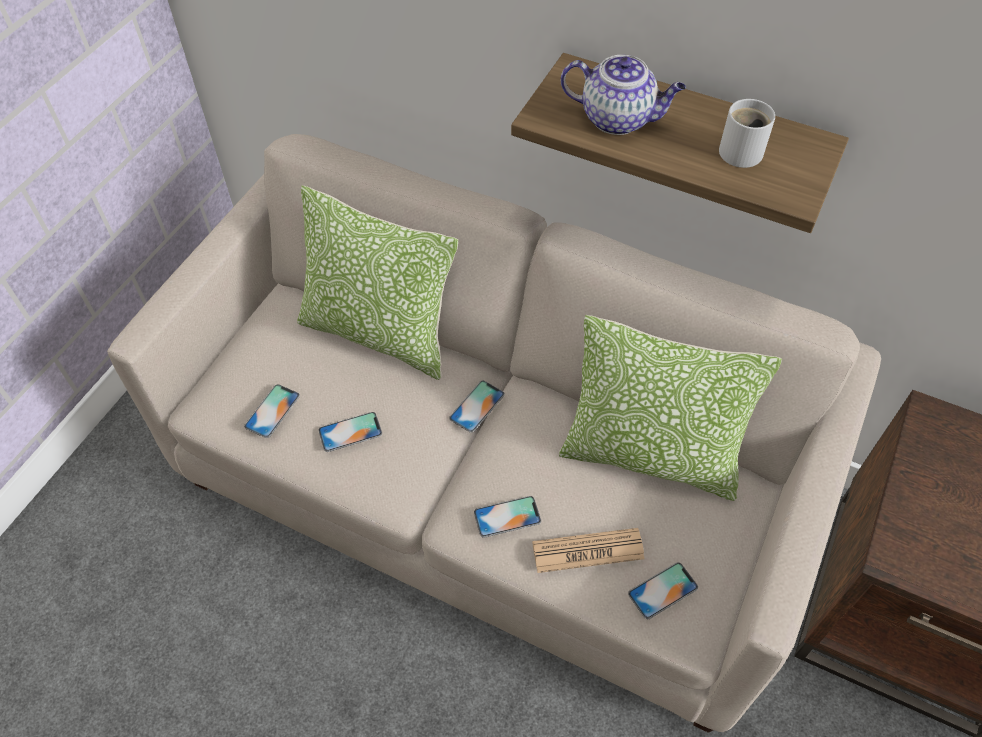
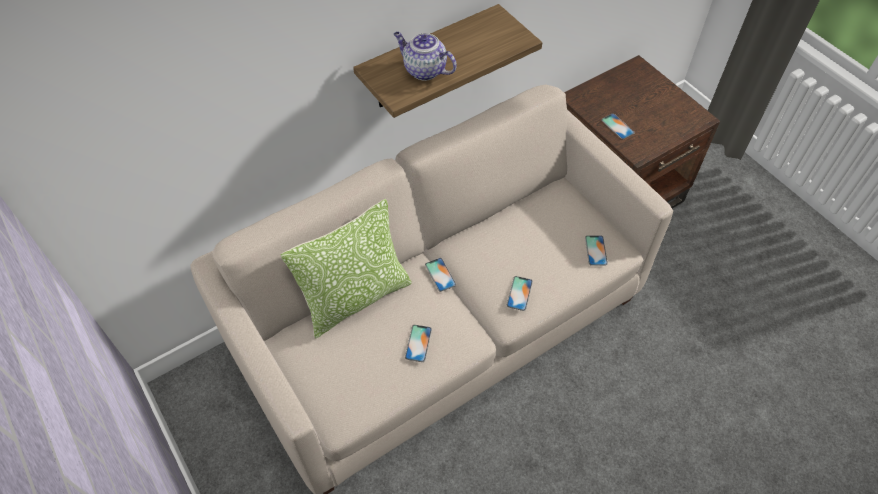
camera: 60 degrees left, 0 degrees up
(272, 411) = (374, 379): phone -> phone (617, 126)
(588, 551) = (559, 269): newspaper -> none
(618, 119) = (423, 70): teapot -> teapot turned 105 degrees counterclockwise
(650, 456) = (521, 215): pillow -> none
(743, 150) = (480, 40): white mug -> none

